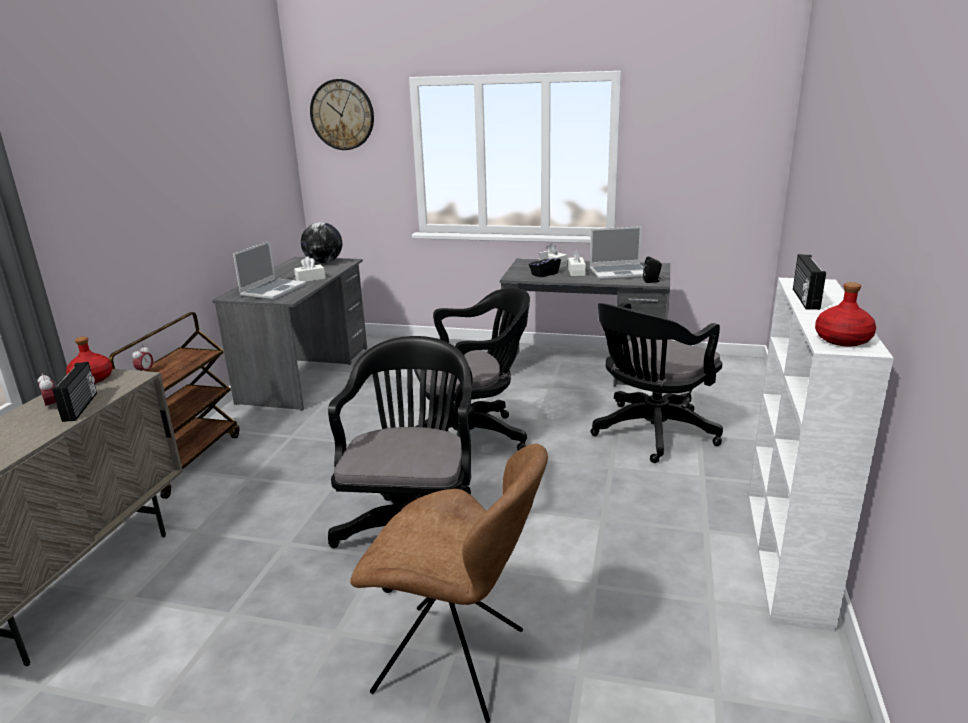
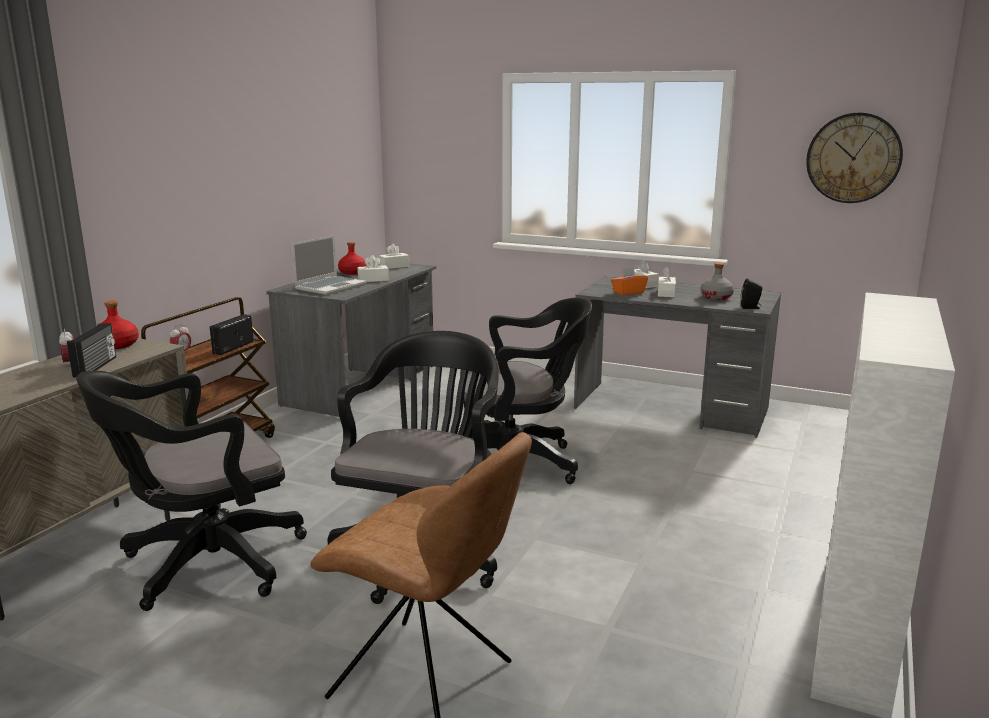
camera: 10 degrees right, 5 degrees down
(324, 262) = (394, 266): globe -> white tissue box
(342, 115) = (431, 112): wall clock -> wall clock (853, 158)
(544, 274) = (628, 292): black tissue box -> orange tissue box
(620, 273) = (716, 297): laptop -> grey bottle
(650, 434) = (727, 482): black office chair -> black office chair (204, 565)
(804, 299) = (882, 312): radio -> radio (232, 347)
(842, 339) = (903, 350): red bottle -> red bottle (353, 272)

